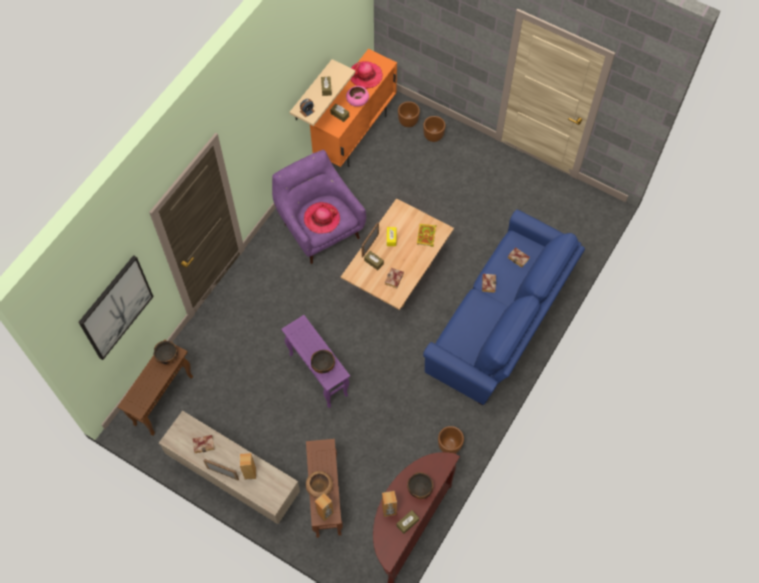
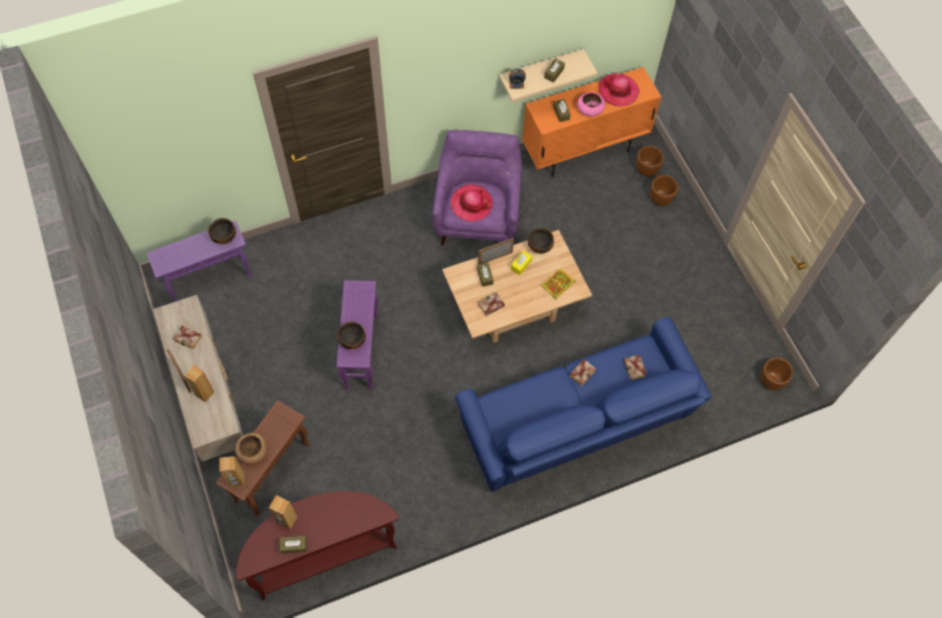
camera: 35 degrees right, 0 degrees up
(116, 307) = (180, 151): picture -> none
(163, 400) = (210, 280): brown side table -> purple side table
(420, 489) = (333, 522): bowl -> bowl (540, 247)
(449, 446) = (427, 507): brown planter -> brown planter (770, 381)

